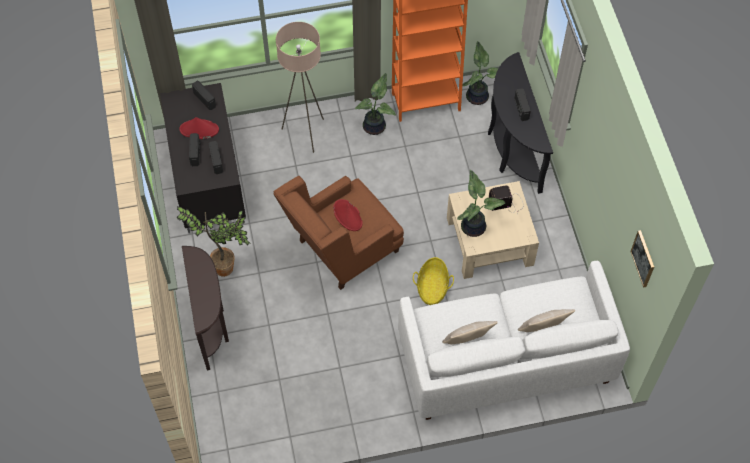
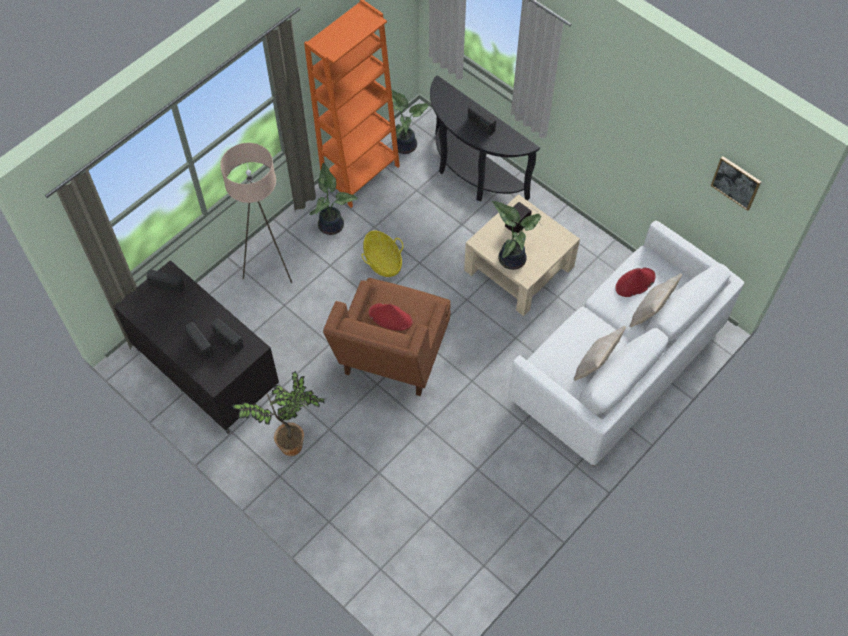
camera: 35 degrees left, 0 degrees up
(199, 130) = (185, 319): red hat -> red hat (635, 283)
(212, 326) = (324, 510): brown console table -> none
(432, 287) = (502, 341): basket -> basket (382, 261)

